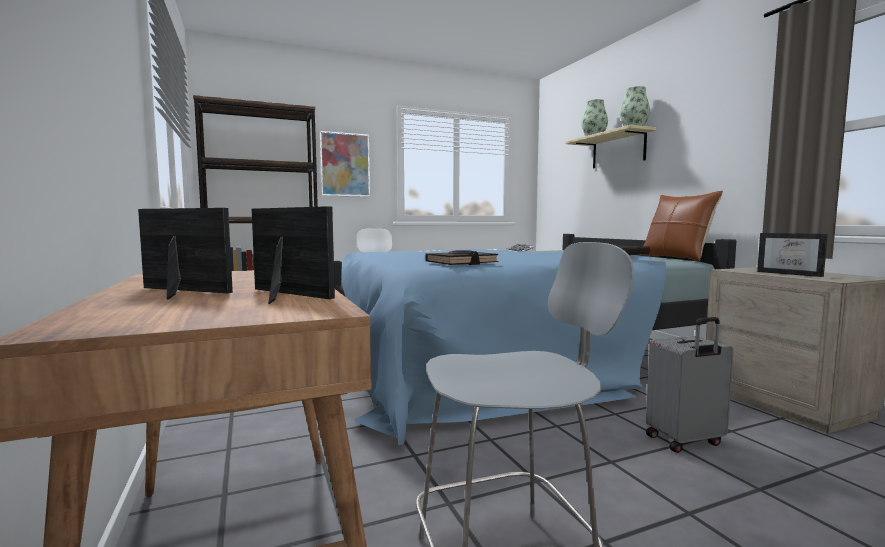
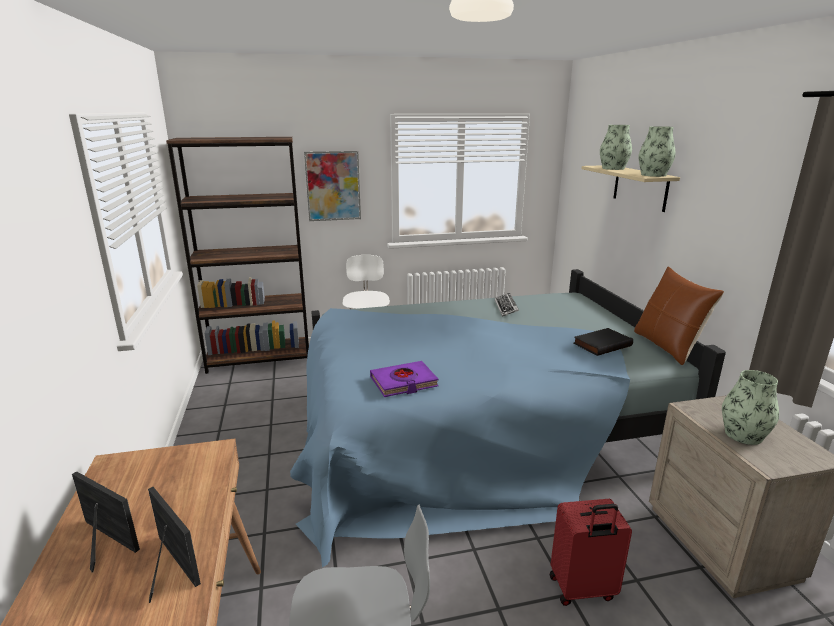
camera: 10 degrees right, 15 degrees up
(461, 263) = (403, 383): black book -> purple book
(685, 441) = (582, 589): grey suitcase -> red suitcase
(792, 274) = (743, 435): picture frame -> vase

